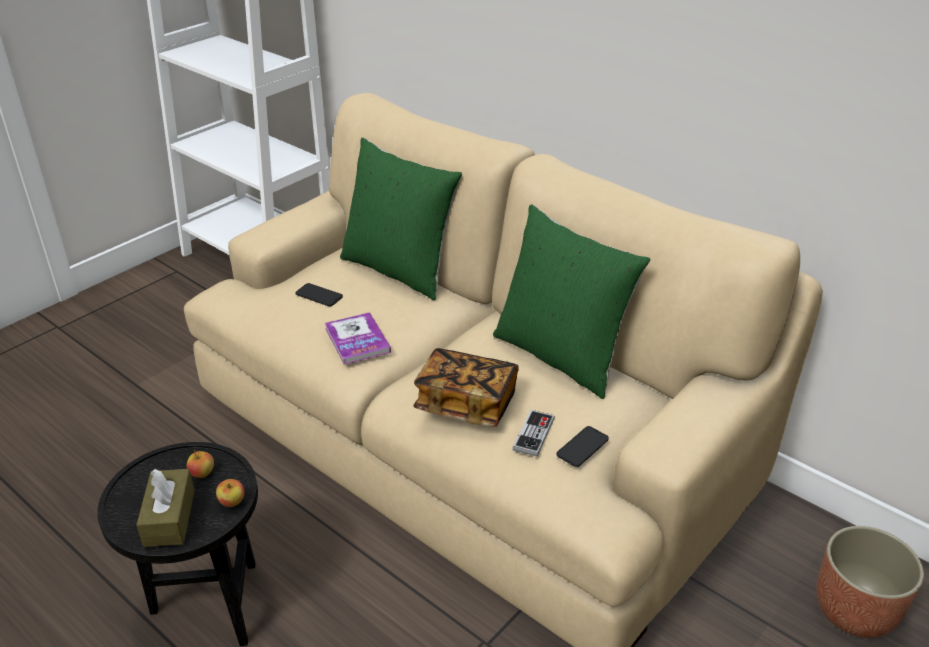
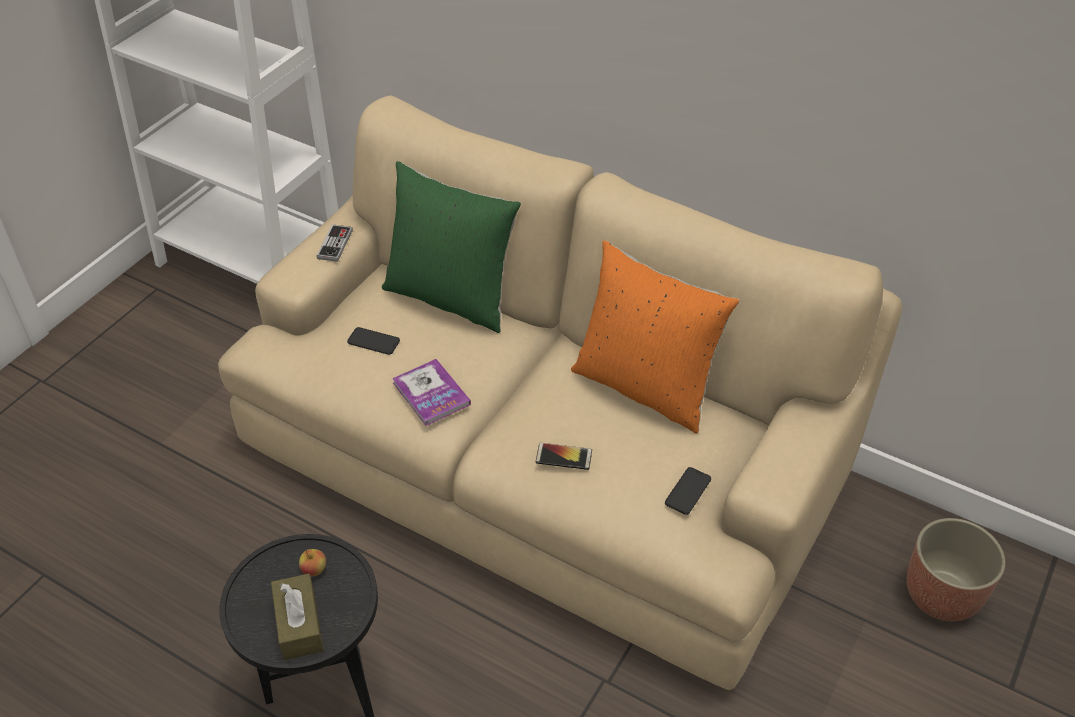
camera: 10 degrees left, 10 degrees up
(232, 502) = (356, 598): apple -> none
(466, 403) = (564, 457): book -> phone
(533, 434) = (638, 483): game controller -> game controller (335, 244)
(561, 356) = (645, 387): green pillow -> orange pillow

